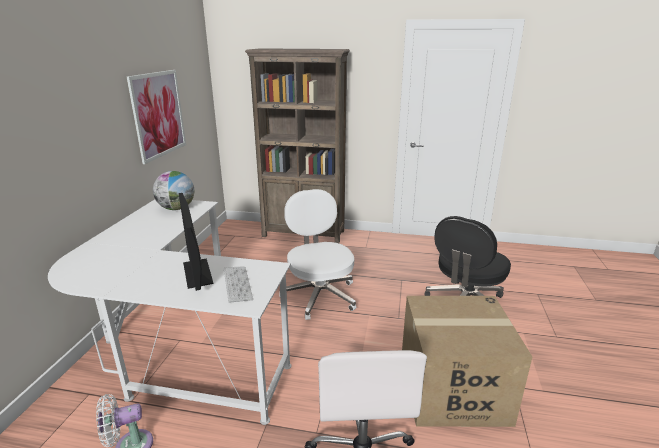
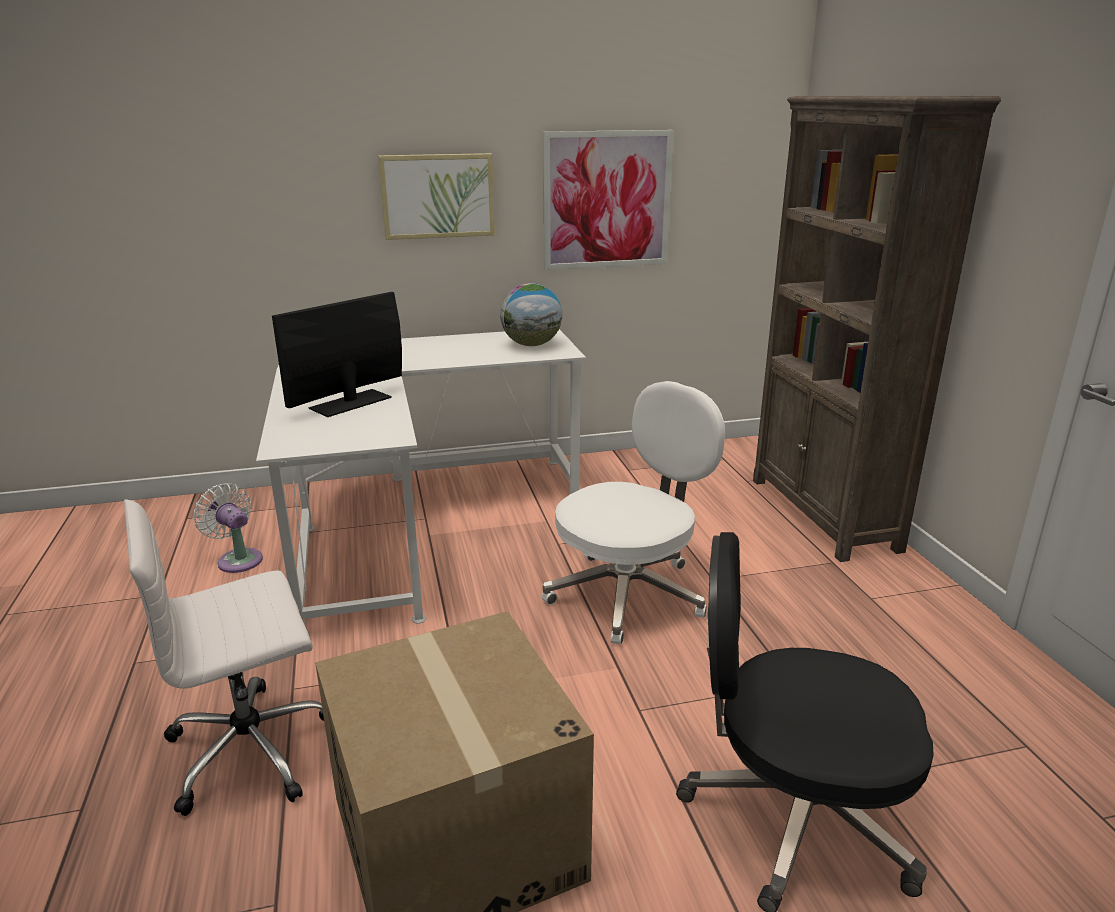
camera: 65 degrees right, 0 degrees up
(84, 130) = (437, 196): none -> picture
(237, 284) = (332, 429): keyboard -> none

